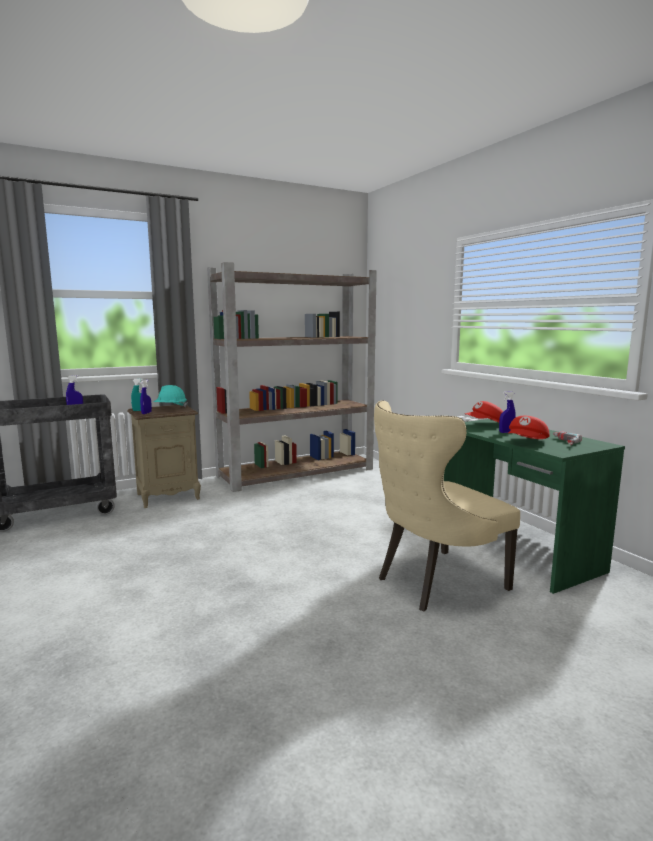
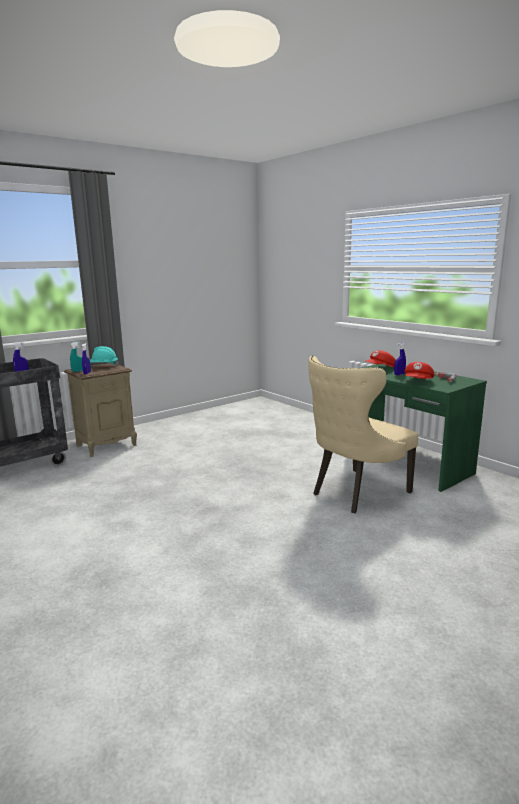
camera: 10 degrees left, 5 degrees up
(296, 472) = (210, 416): brown bookcase -> none

